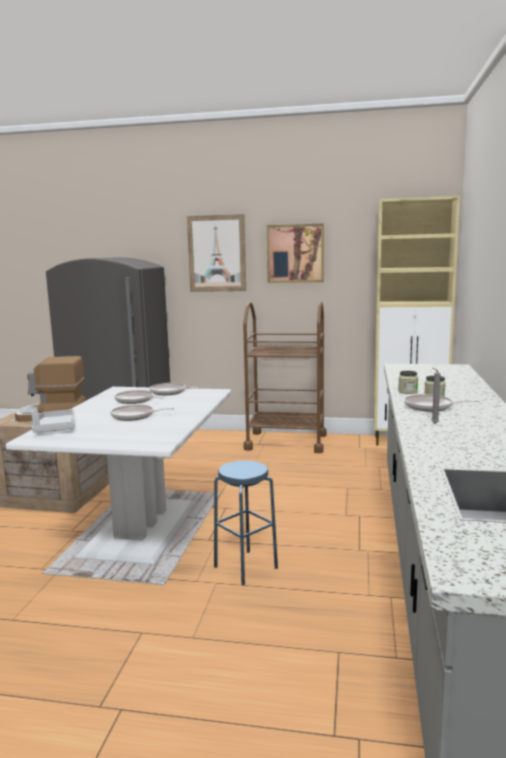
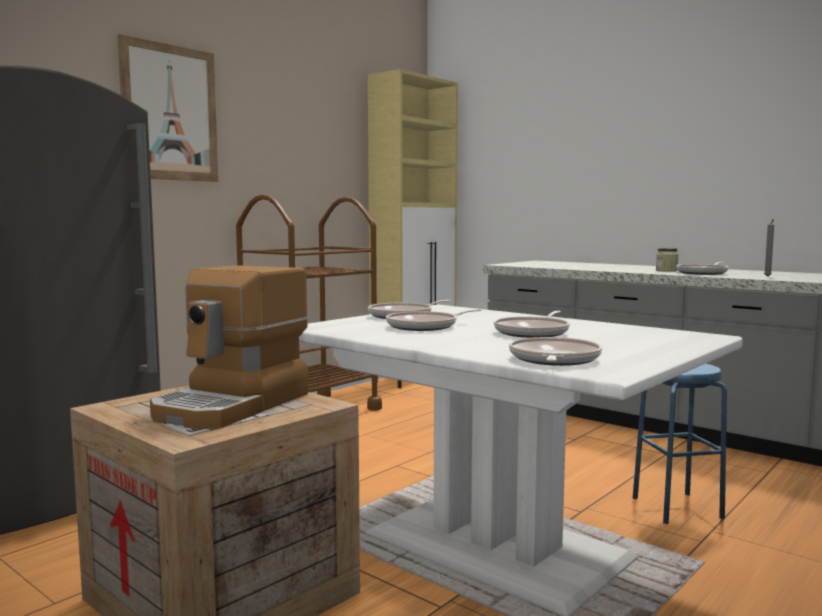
camera: 60 degrees left, 5 degrees down
(55, 428) = (553, 360): grey tray -> frying pan
(295, 253) = (280, 129): picture -> none
(407, 391) = (632, 271): jar -> none

